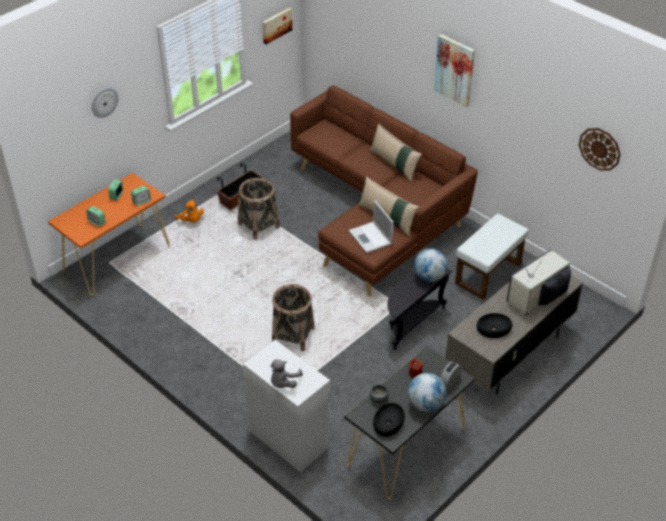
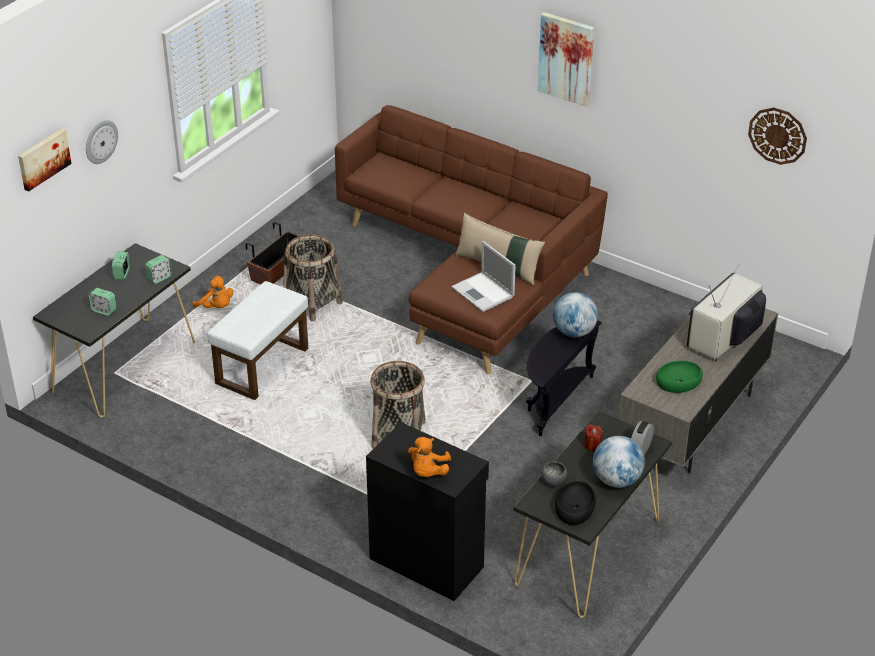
camera: 10 degrees left, 5 degrees down
(117, 258) = (125, 366): orange console table -> black console table
(276, 25) = (303, 28): picture -> picture (43, 158)
(283, 382) = (428, 472): grey plush toy -> orange plush toy
(288, 438) = (427, 561): white cabinet -> black cabinet
(394, 164) = (490, 200): beige pillow -> none
(488, 273) = (639, 328): white ottoman -> white ottoman (262, 365)
(493, 329) = (678, 382): black bowl -> green bowl

